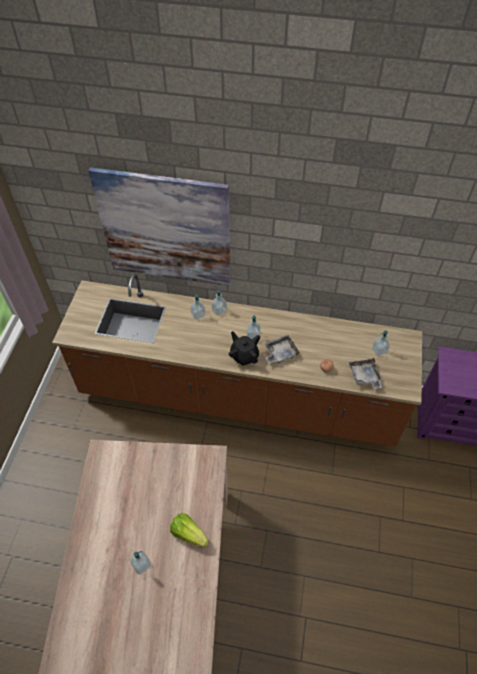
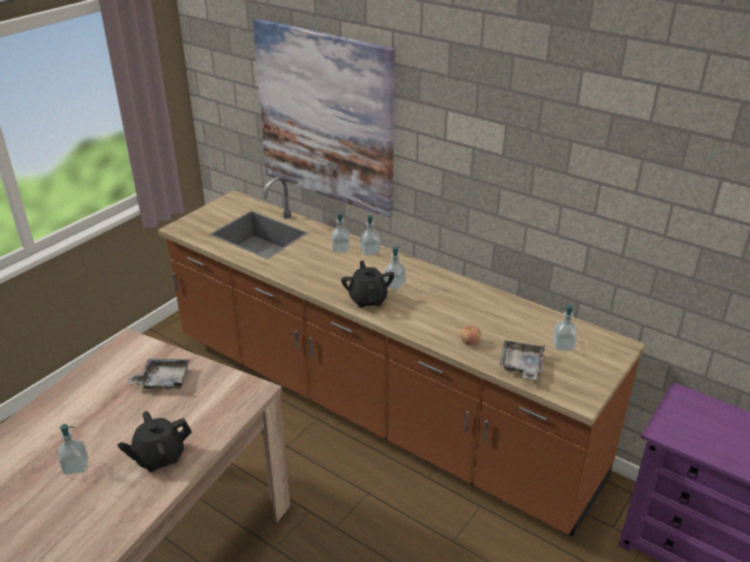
camera: 25 degrees right, 20 degrees down
(188, 533) = (159, 457): lettuce -> black teapot
(280, 353) = (418, 310): grey tray -> grey tray (163, 380)

